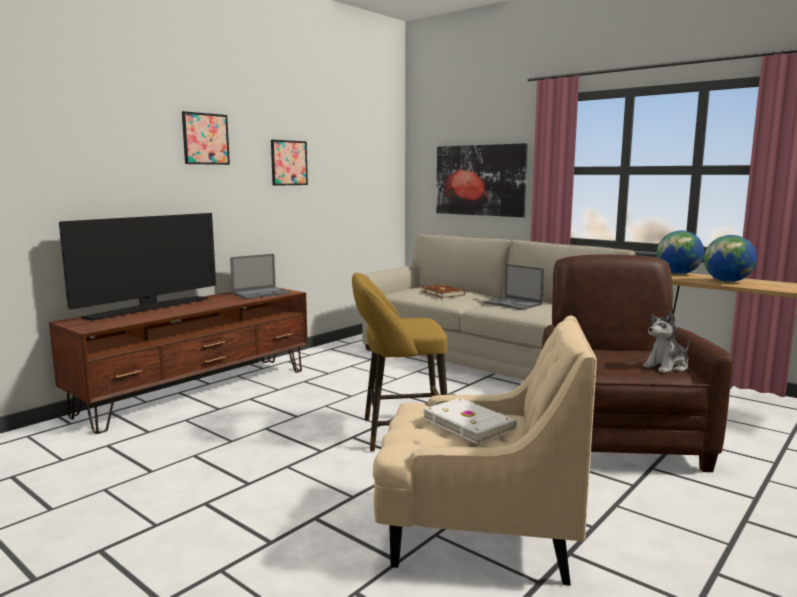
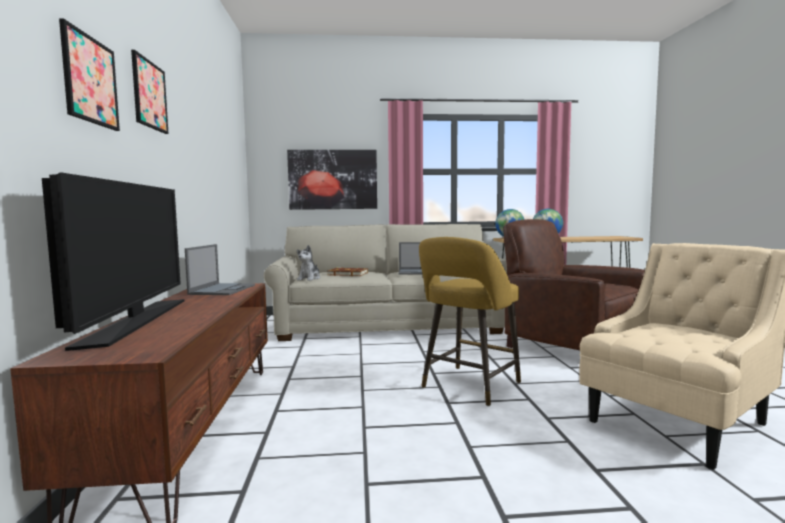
camera: 45 degrees left, 5 degrees down
(289, 163) = (199, 145): picture -> picture (90, 80)
(469, 423) = (673, 331): white book -> none
(667, 367) = (609, 284): plush toy -> plush toy (309, 279)

